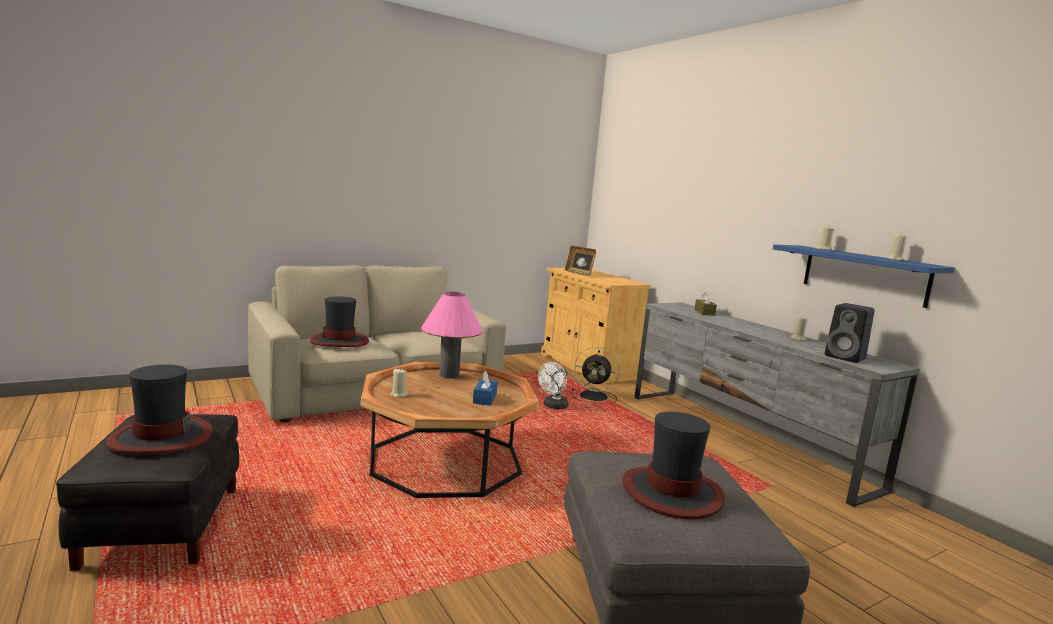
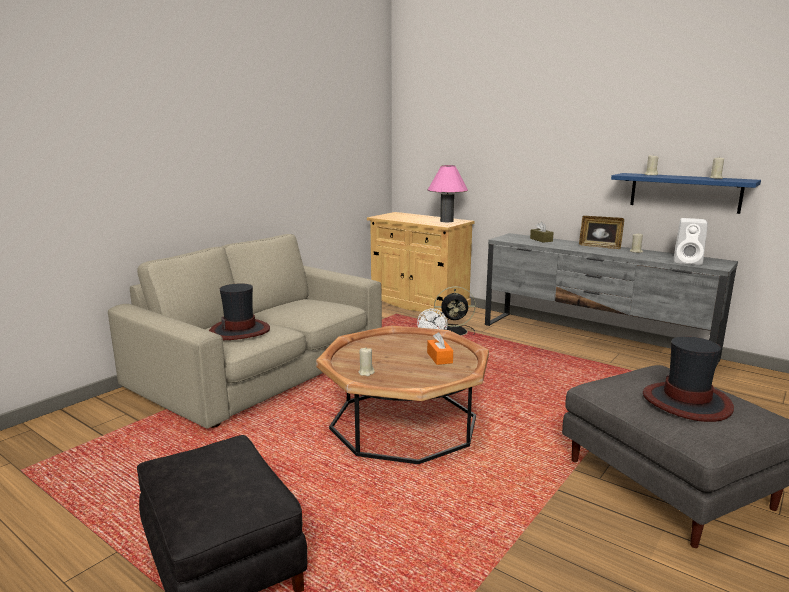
camera: 20 degrees left, 5 degrees up
(160, 438) = (219, 479): hat -> none
(449, 375) = (379, 342): pink table lamp -> pink table lamp (446, 221)
(484, 399) = (439, 358): blue tissue box -> orange tissue box
(579, 274) = (404, 219): picture frame -> picture frame (600, 246)
(846, 357) = (688, 262): black speaker -> white speaker

